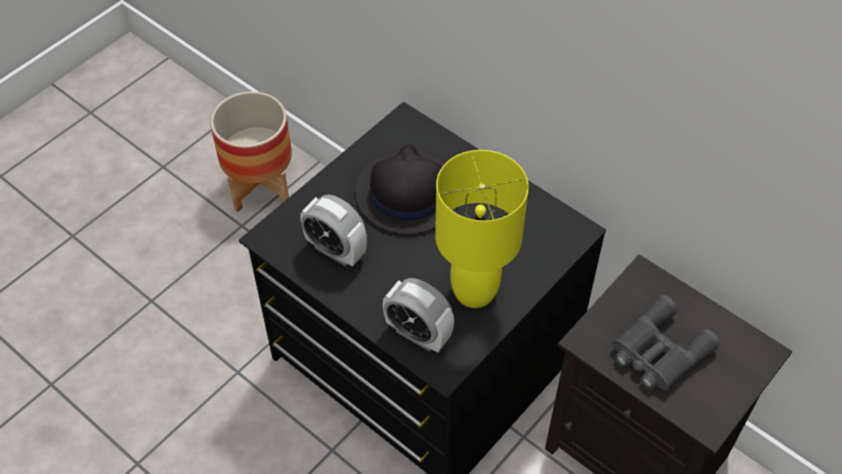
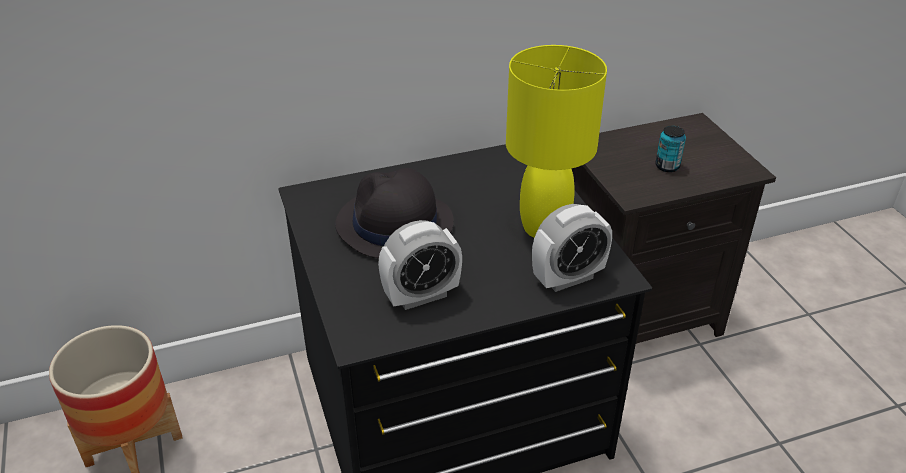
camera: 60 degrees left, 15 degrees down
(657, 352) = (667, 166): grey binoculars -> can

